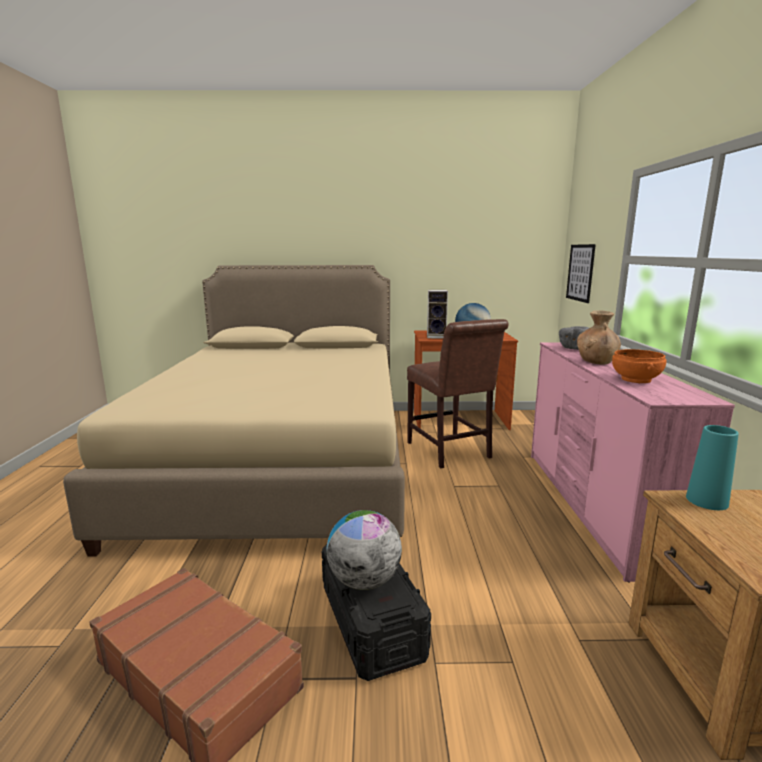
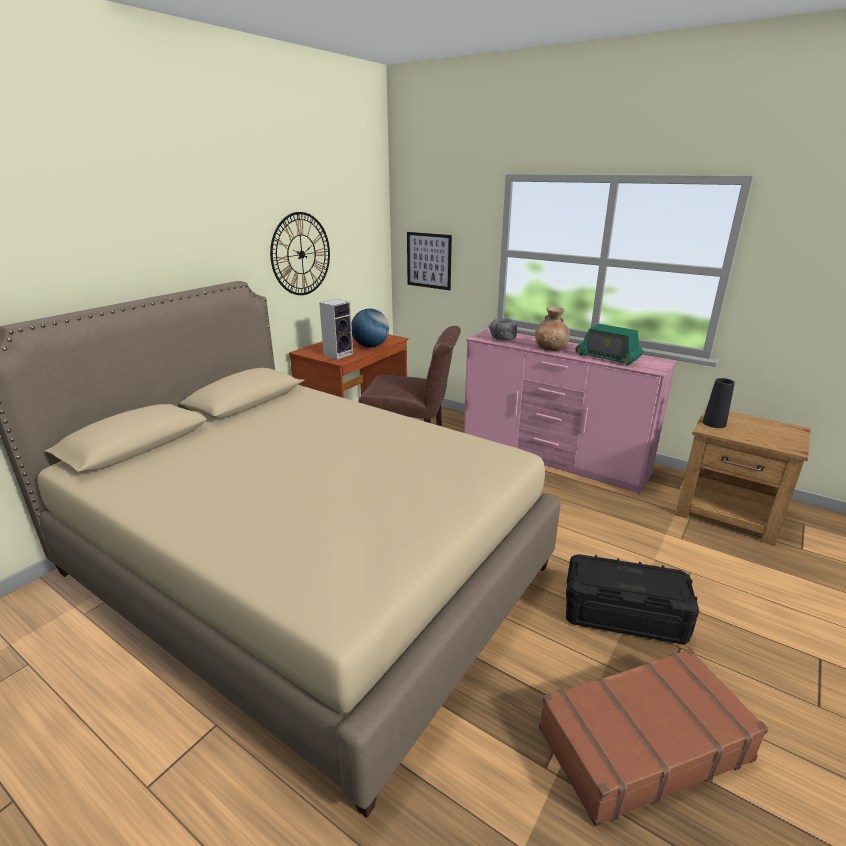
camera: 55 degrees left, 10 degrees up
(364, 580) = (641, 585): globe -> none
(442, 254) = (301, 254): none -> wall clock
(636, 379) = (607, 357): orange bowl -> radio
(706, 501) = (714, 423): turquoise vase -> black vase

